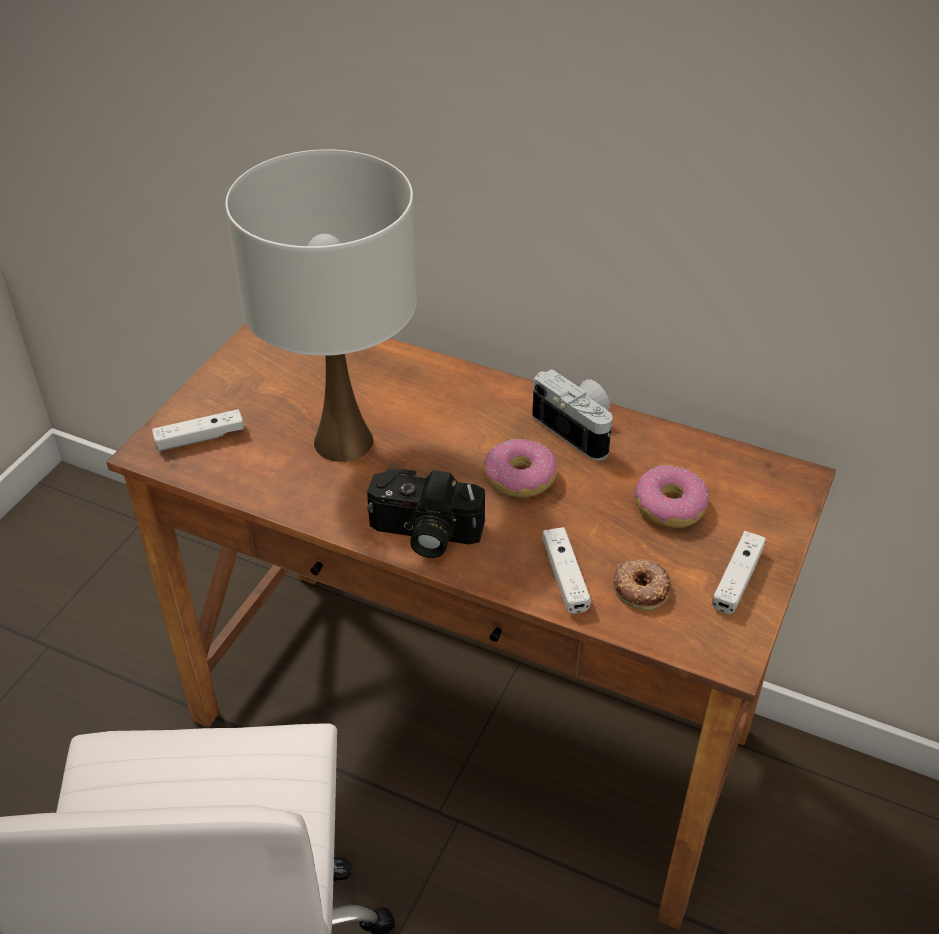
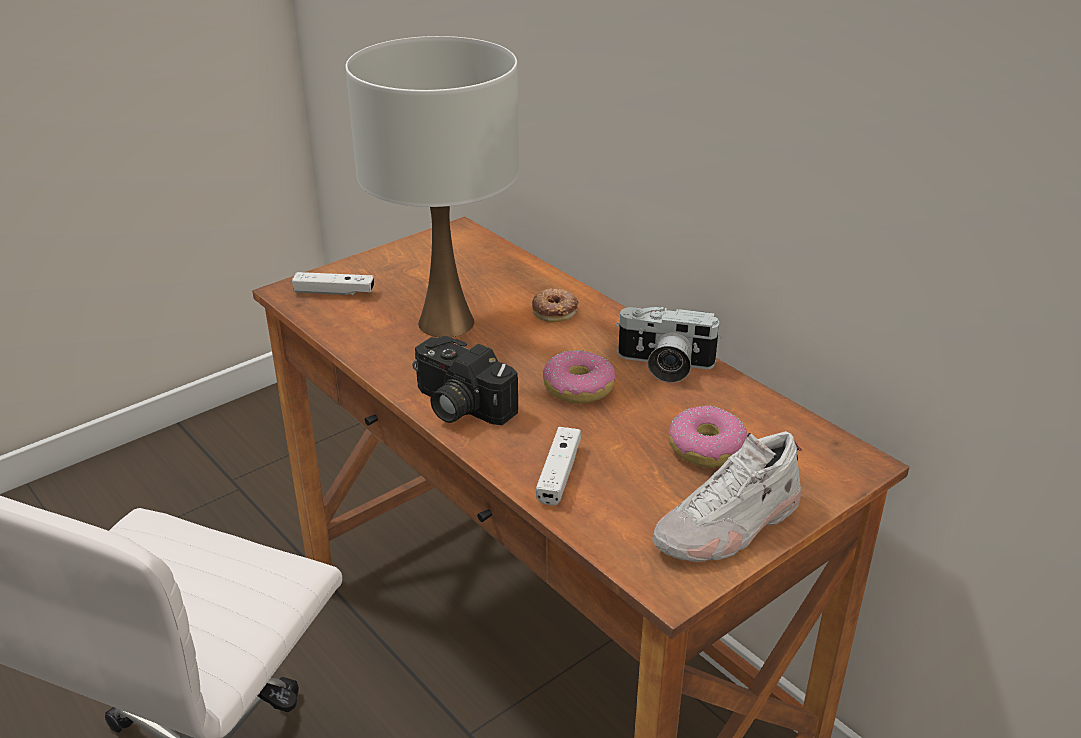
camera: 25 degrees right, 10 degrees down
(579, 429) = (664, 366): camera -> camera turned 120 degrees clockwise
(641, 588) = (625, 504): donut -> donut (555, 310)
(737, 579) = (729, 526): white game controller -> white shoe

